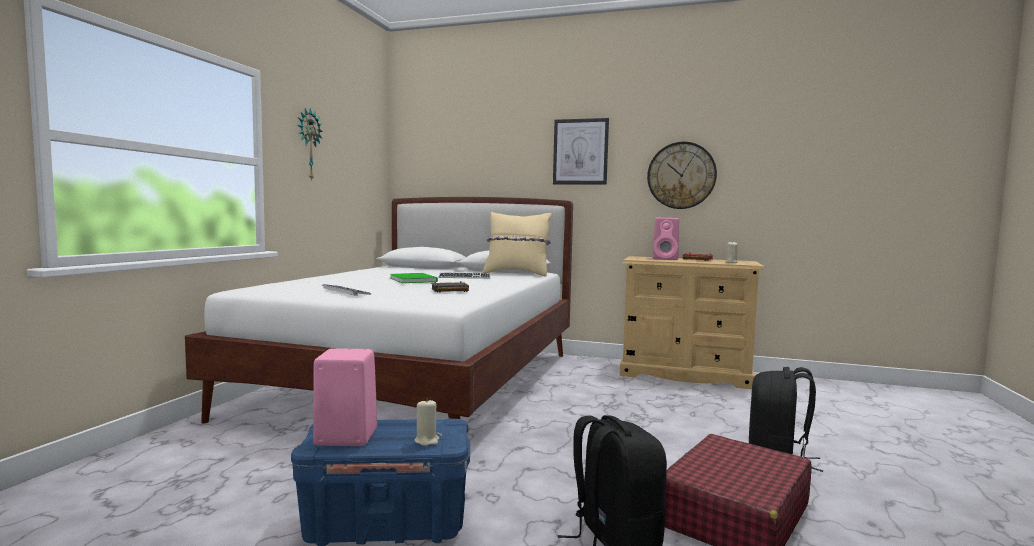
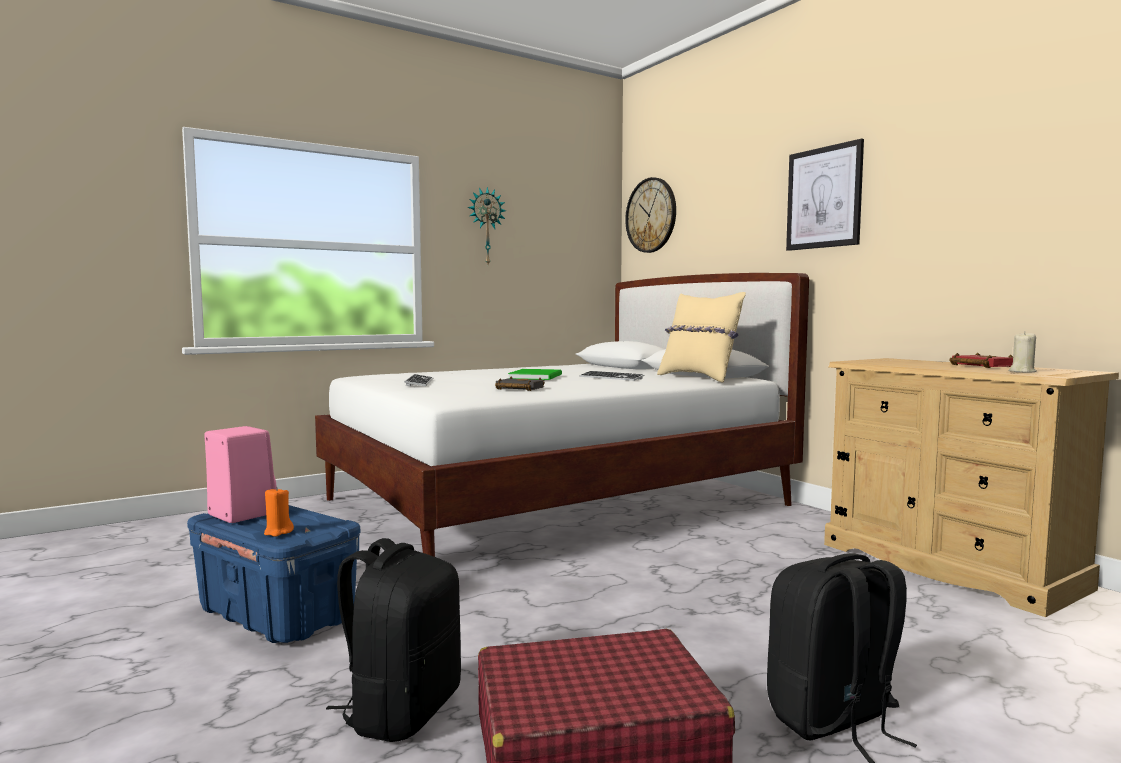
camera: 40 degrees right, 0 degrees up
(427, 440) = (278, 532): beige candle -> orange candle
(666, 259) = (922, 363): pink speaker -> none
(681, 175) = (978, 218): wall clock -> wall clock (651, 215)

